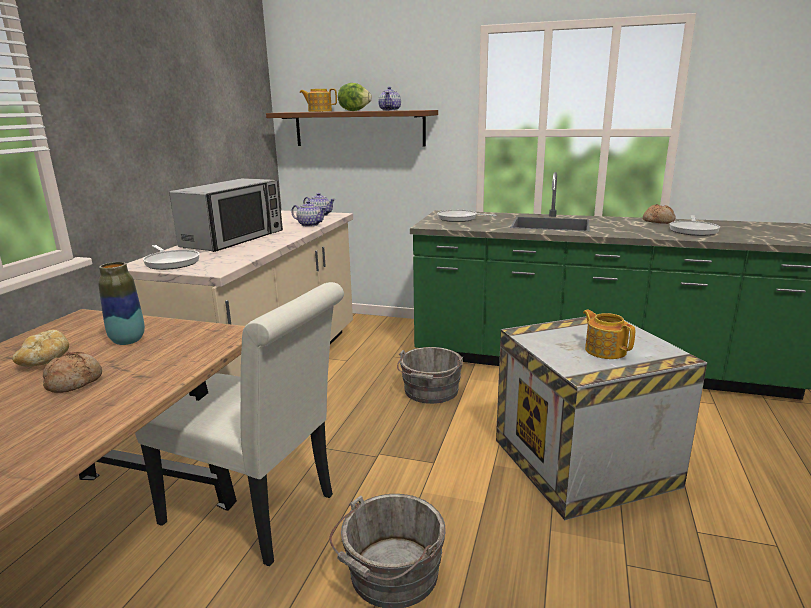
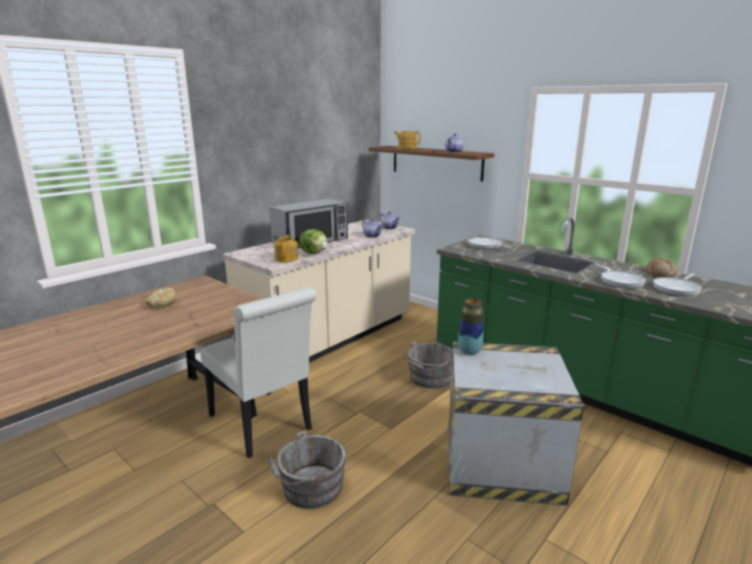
camera: 25 degrees right, 0 degrees up
(74, 382) = (165, 320): bread -> none
(128, 341) = (209, 301): vase -> vase (469, 351)
(171, 262) = (257, 254): frying pan -> frying pan (620, 281)
(354, 111) = (429, 150): lettuce -> lettuce (314, 253)
(605, 350) = (511, 375): teapot -> teapot (287, 259)

